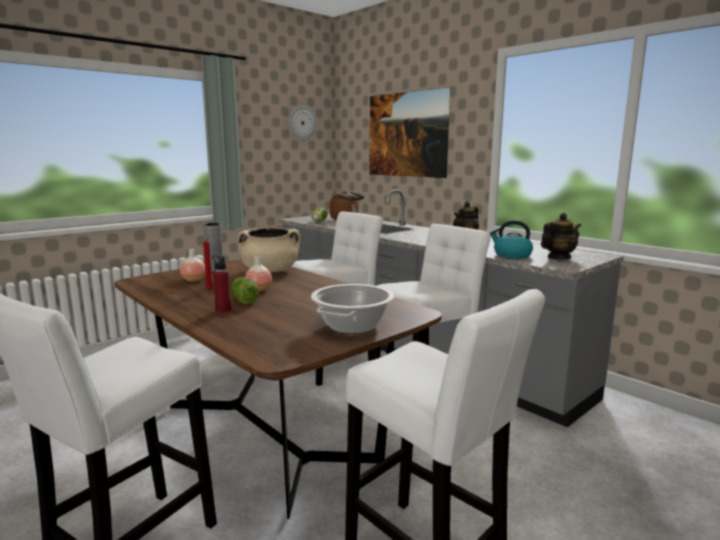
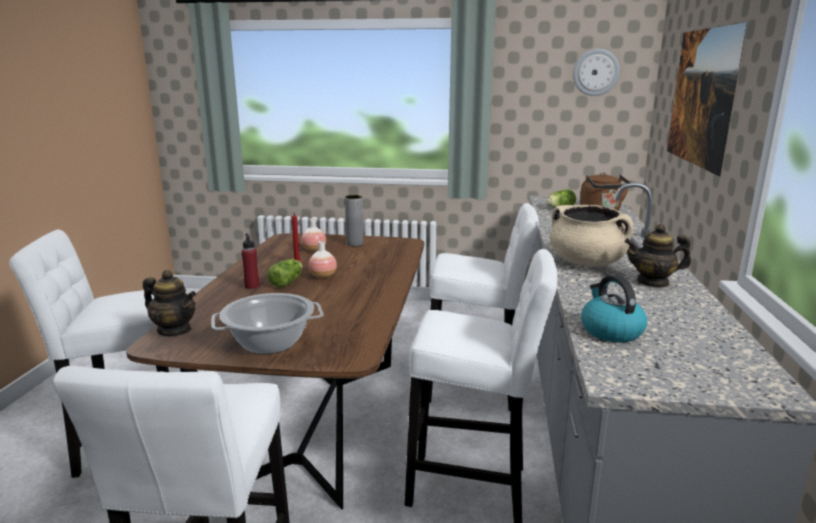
camera: 50 degrees right, 5 degrees up
(270, 271) = (387, 258): beige cooking pot -> beige cooking pot (586, 262)
(558, 258) = (668, 363): teapot -> teapot (174, 330)

